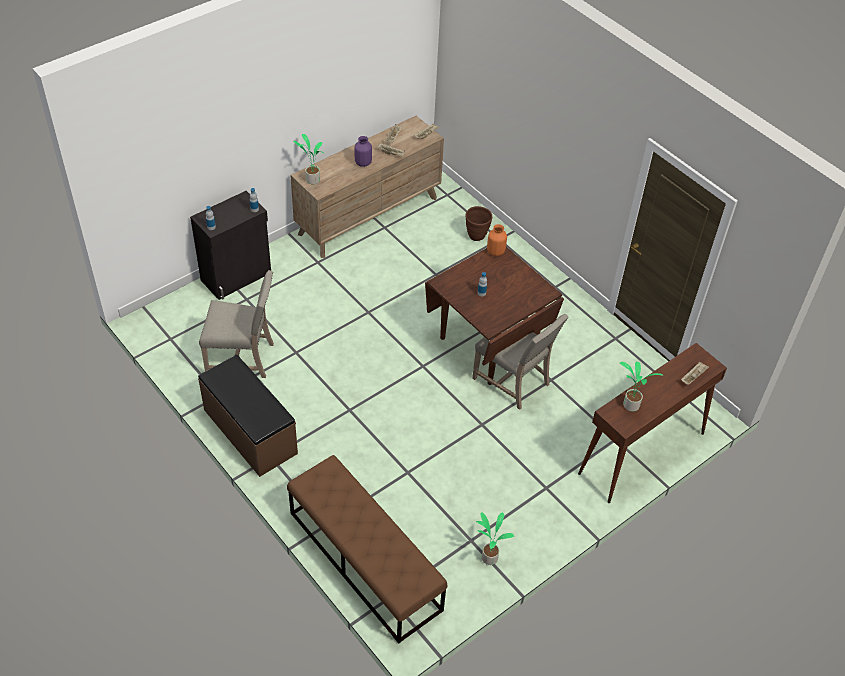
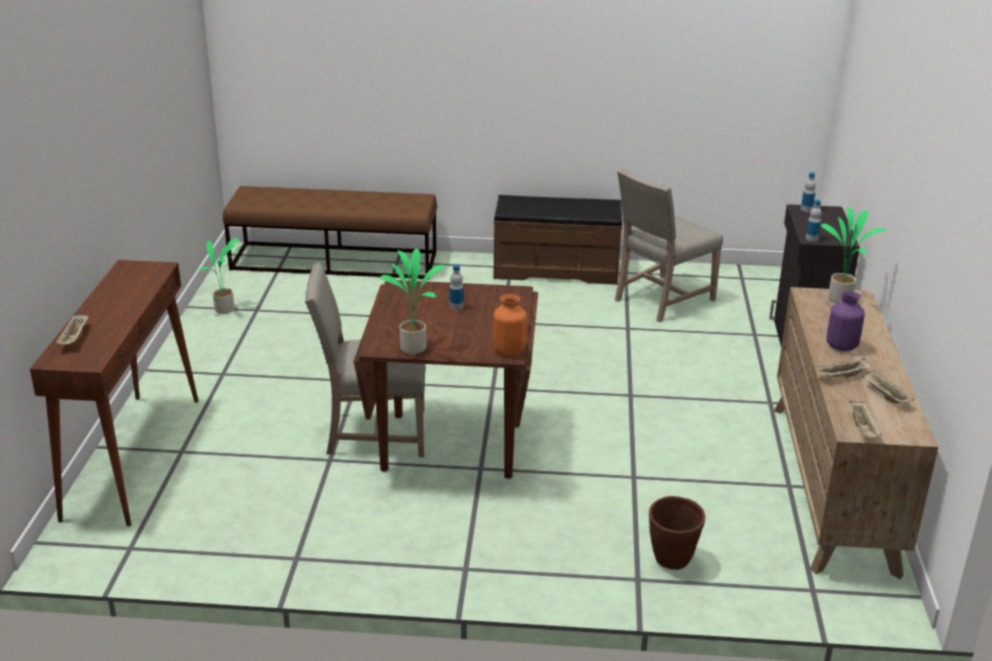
camera: 135 degrees right, 20 degrees down
(630, 405) = (138, 282): potted plant -> potted plant (414, 347)

